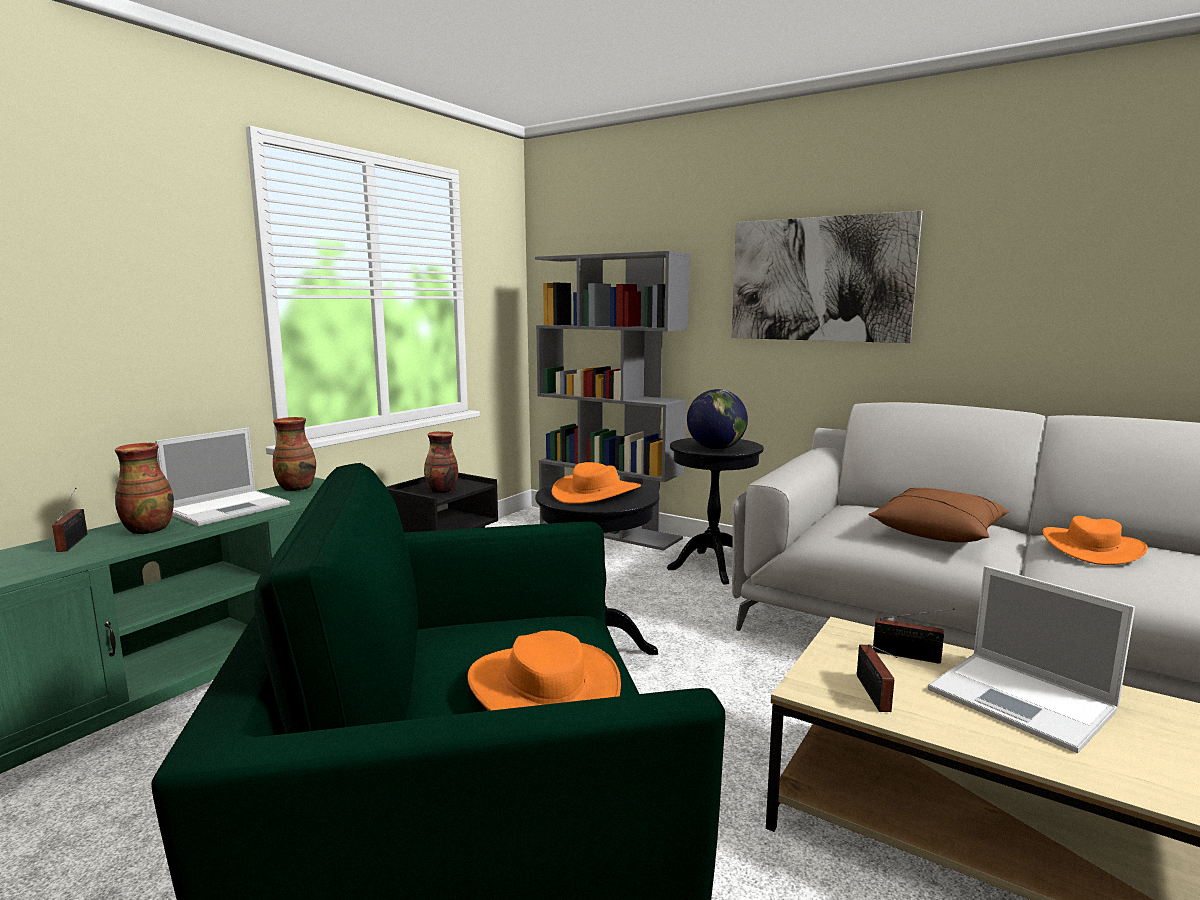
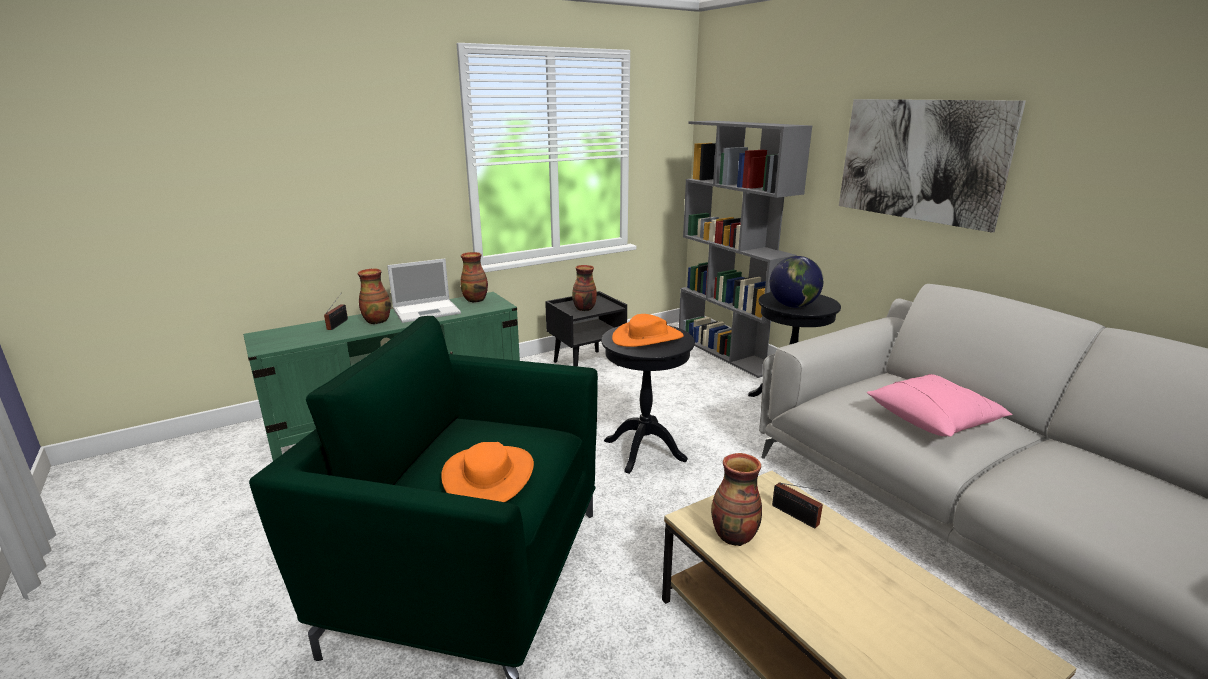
camera: 25 degrees right, 10 degrees up
(873, 695) = (734, 536): radio -> vase
(938, 532) = (933, 419): brown pillow -> pink pillow
(1024, 701) = (847, 574): laptop -> none
(1092, 548) = (1073, 466): orange hat -> none

